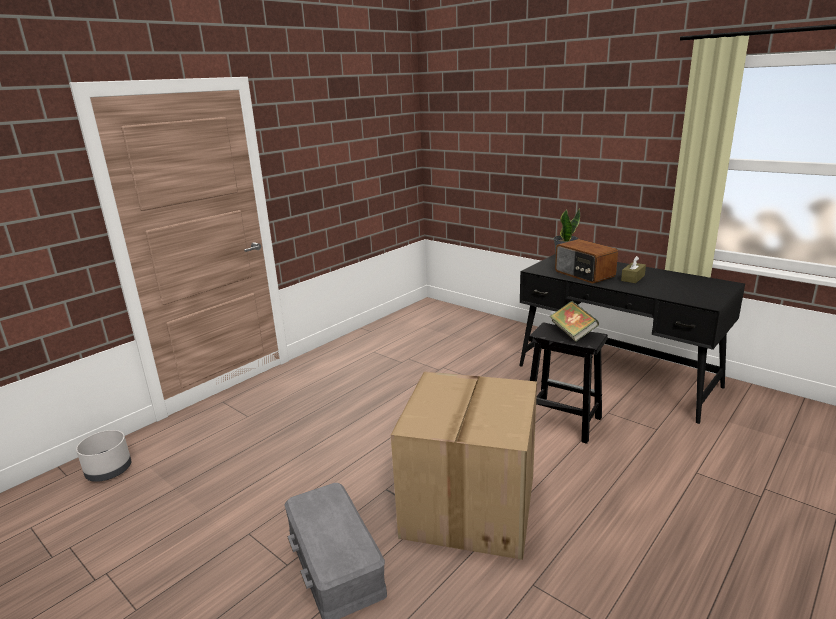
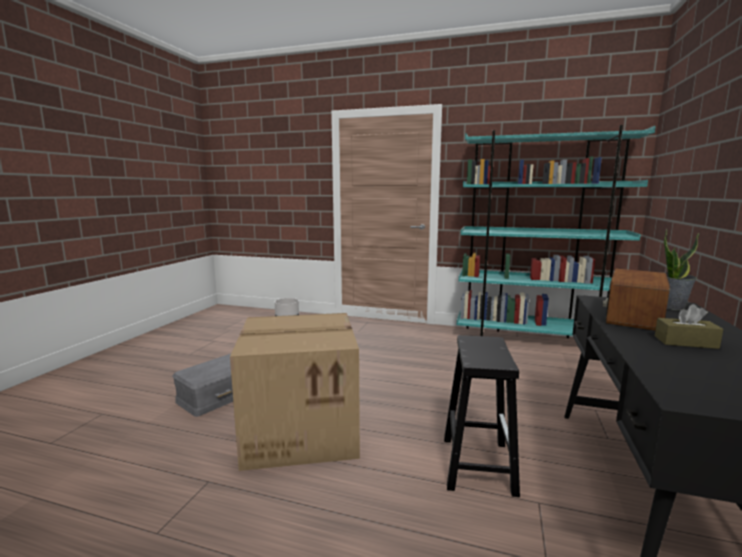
camera: 65 degrees right, 10 degrees down
(388, 328) = (534, 340): none -> turquoise bookcase
(572, 333) = (494, 352): book -> none

